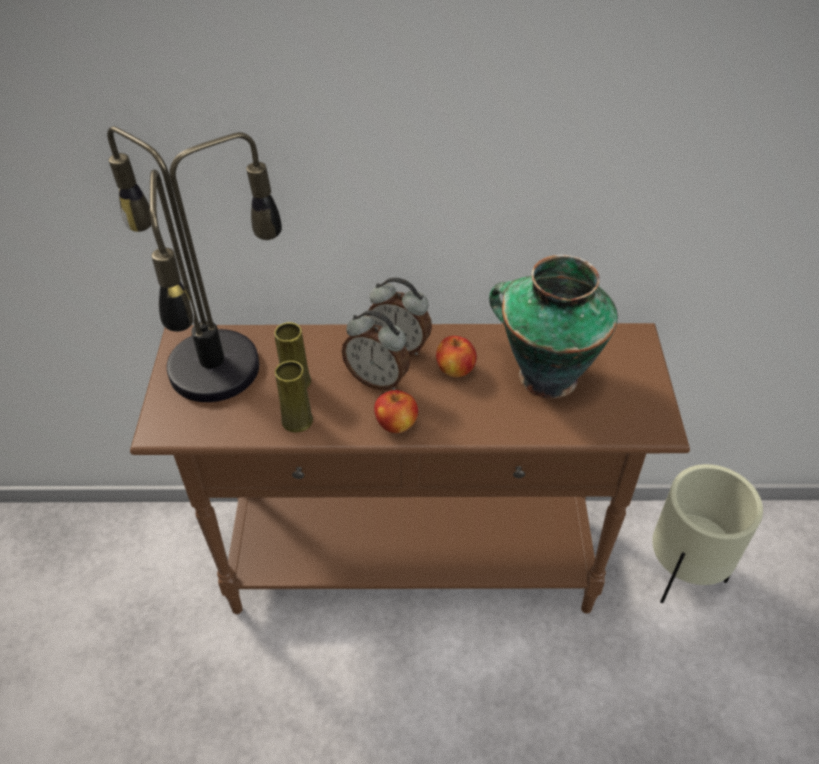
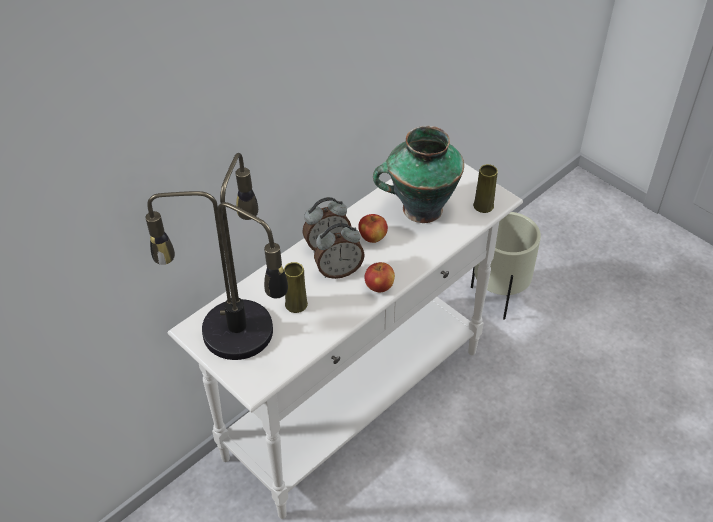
camera: 45 degrees left, 0 degrees up
(297, 420) = (325, 323): yellow vase -> yellow vase (483, 206)
(413, 563) = (356, 403): brown console table -> white console table

